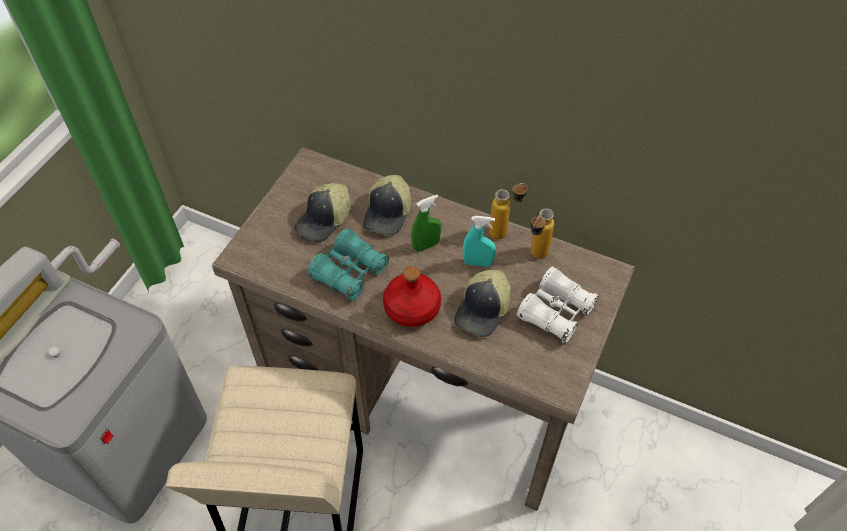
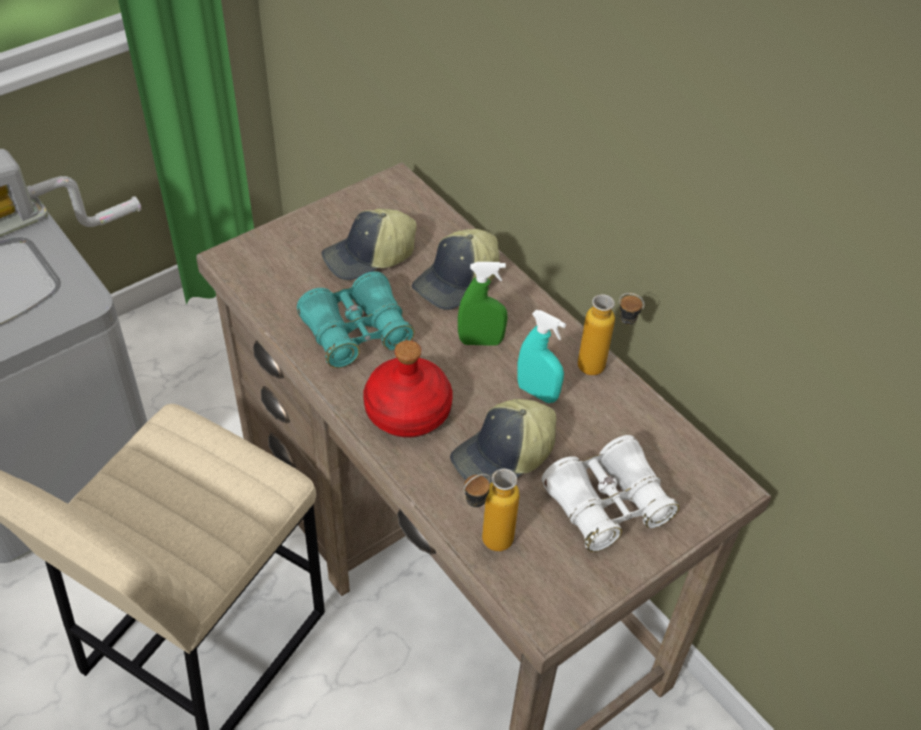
camera: 25 degrees right, 5 degrees down
(535, 257) = (625, 419): bottle -> bottle (485, 544)

